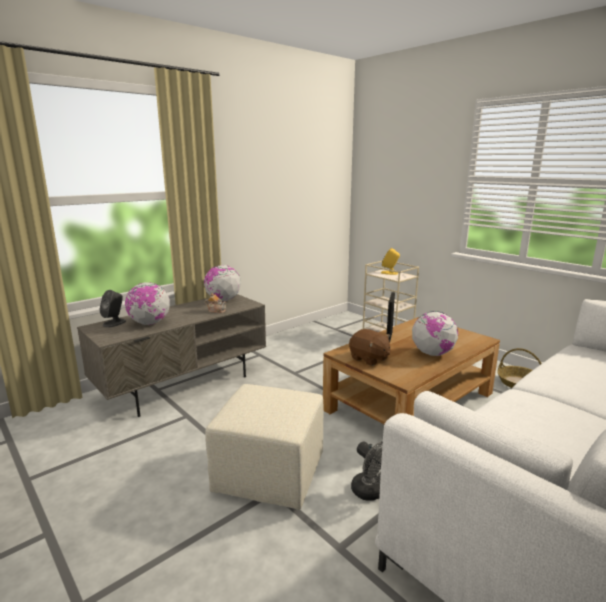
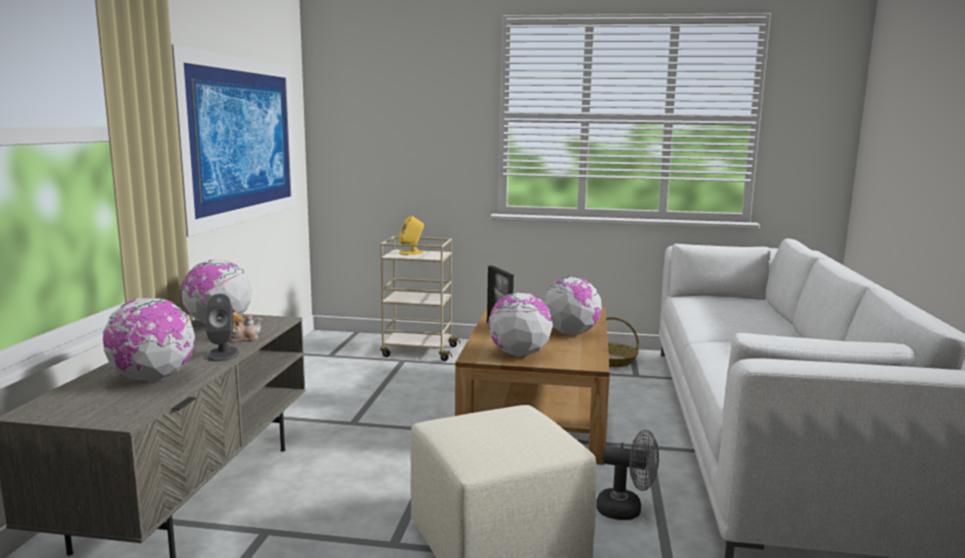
camera: 40 degrees left, 5 degrees down
(114, 323) = (73, 395): grey speaker -> grey speaker (223, 354)
(281, 194) = (237, 140): none -> picture
(369, 359) = (519, 354): brown plush toy -> globe

